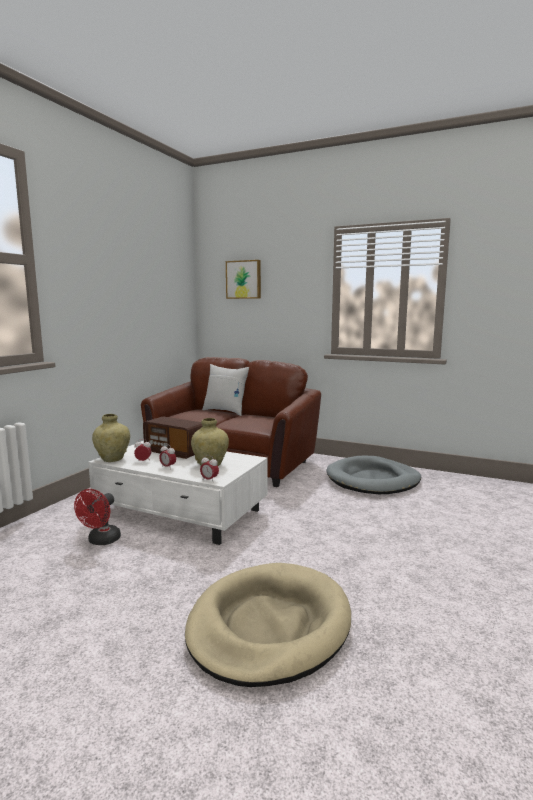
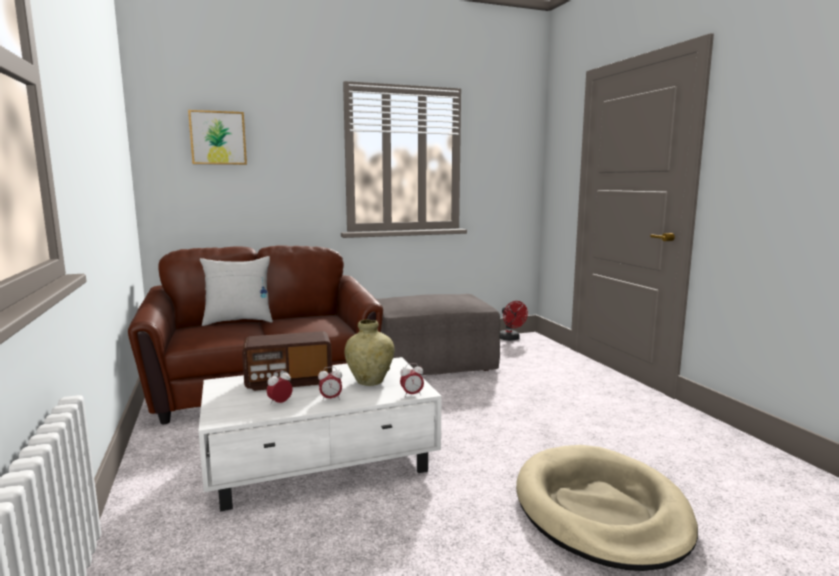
camera: 45 degrees left, 0 degrees up
(101, 541) = (290, 537): red fan -> red fan (511, 339)
(113, 459) = (229, 415): beige vase -> none
(373, 480) = (432, 362): grey dog bed -> grey ottoman

